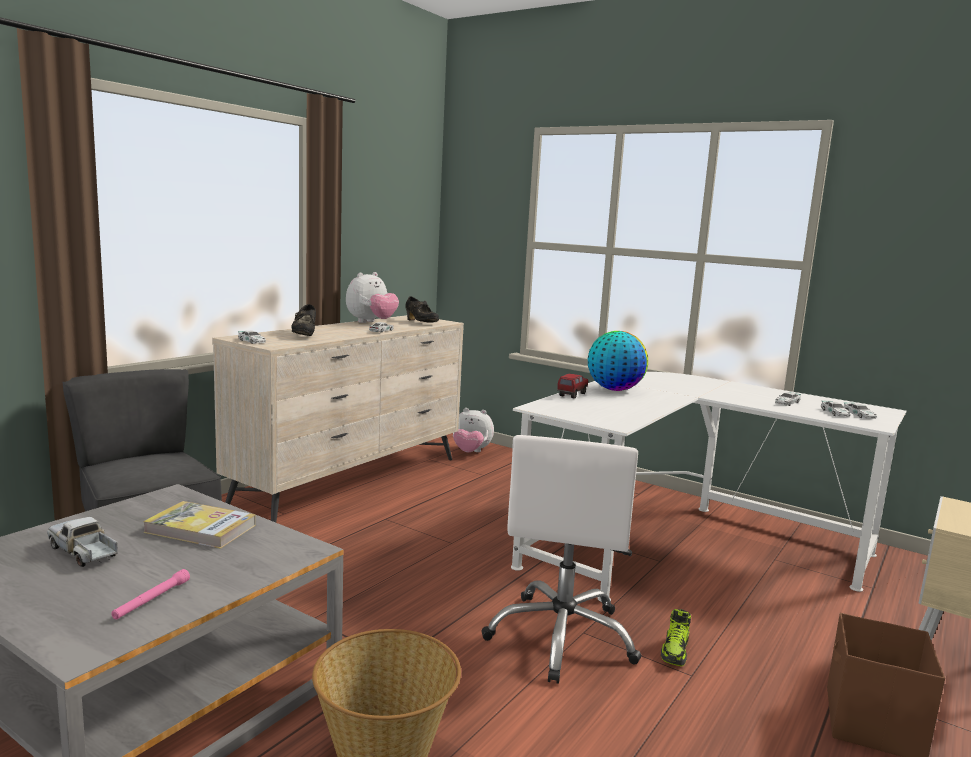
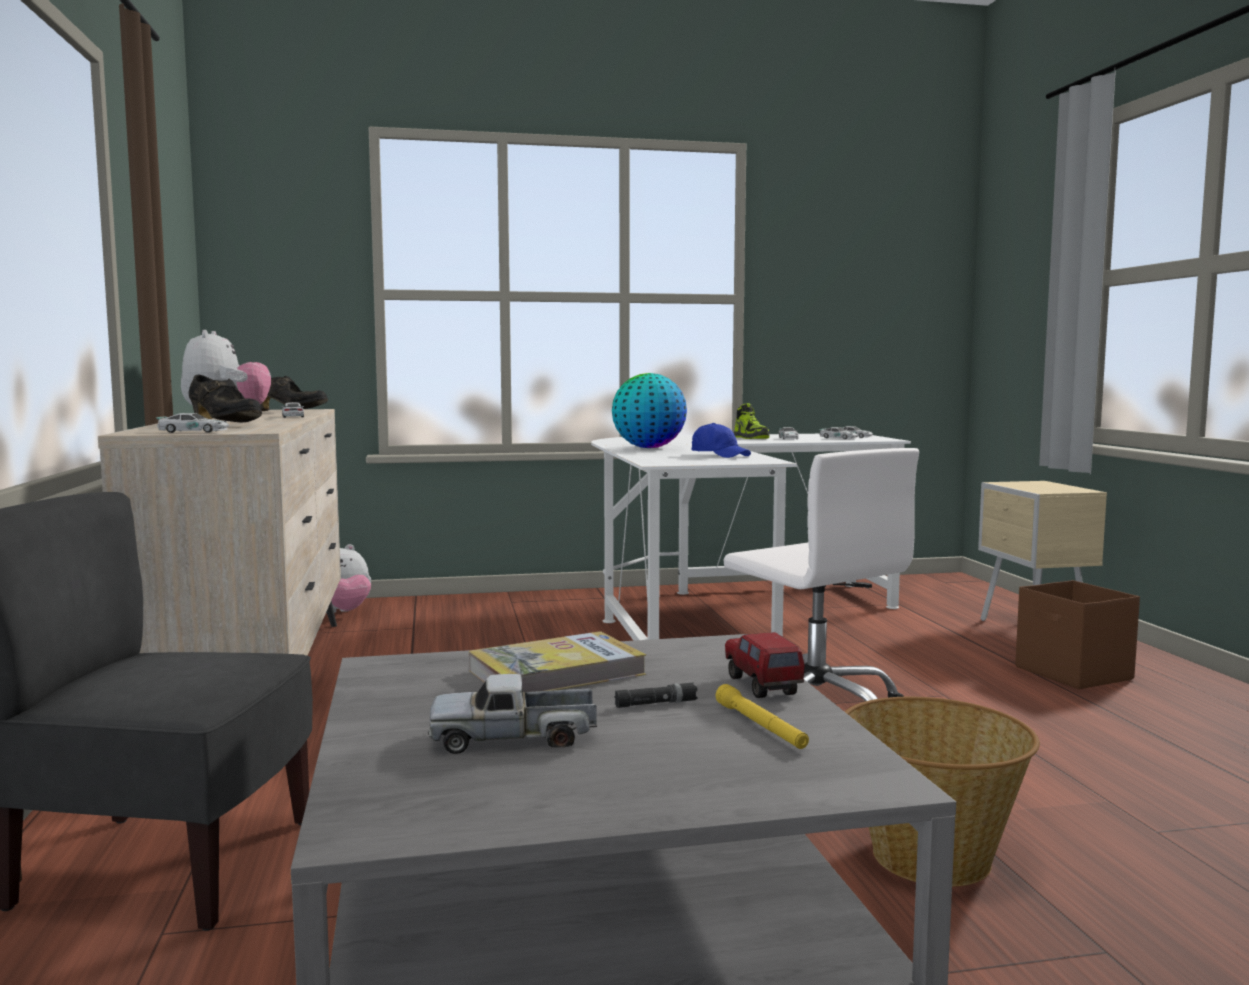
camera: 45 degrees left, 5 degrees down
(152, 600) = (760, 727): pink flashlight -> yellow flashlight
(169, 565) = (656, 703): none -> black flashlight
(571, 395) = (638, 454): toy truck -> toy truck (762, 687)
(617, 410) = (720, 455): none -> blue cap
(675, 651) = (901, 686): shoe -> shoe (751, 438)

